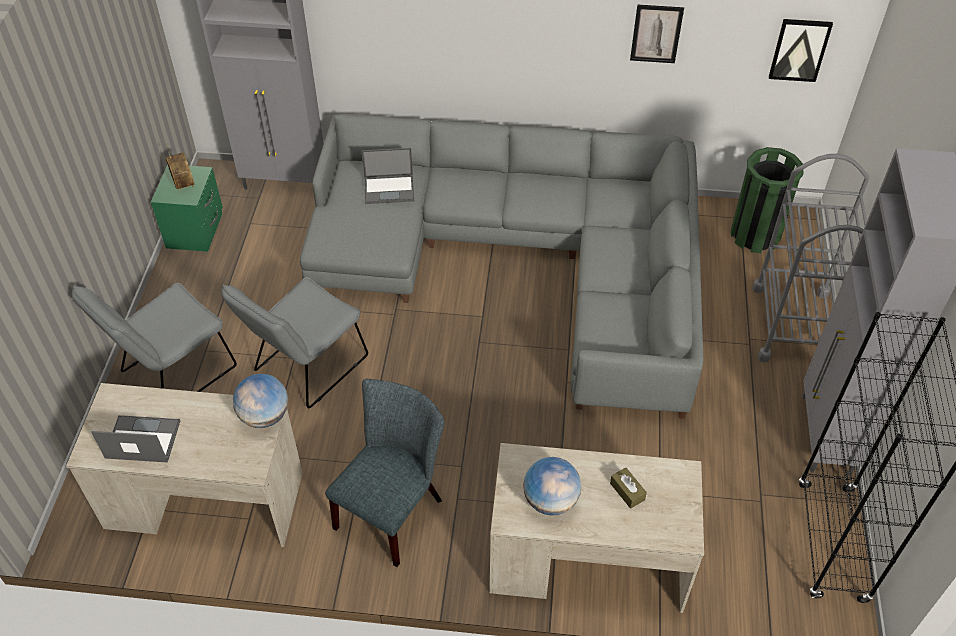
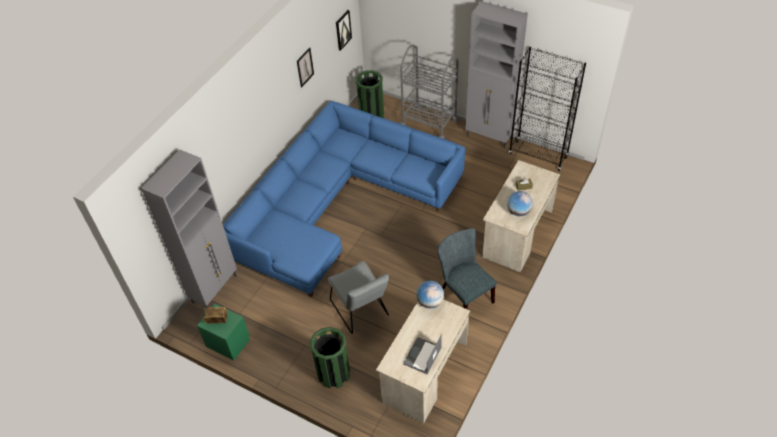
camera: 65 degrees left, 0 degrees up
(172, 373) = (333, 374): grey chair -> green trash can
(390, 189) = (282, 227): laptop -> none
(523, 259) = (337, 201): grey sofa -> blue sofa

